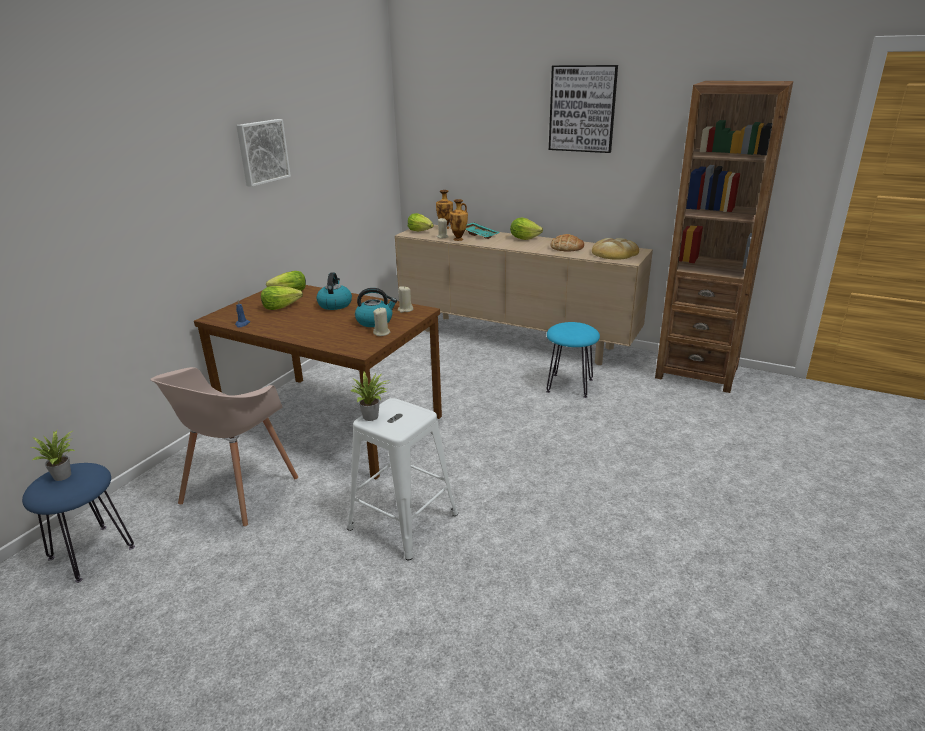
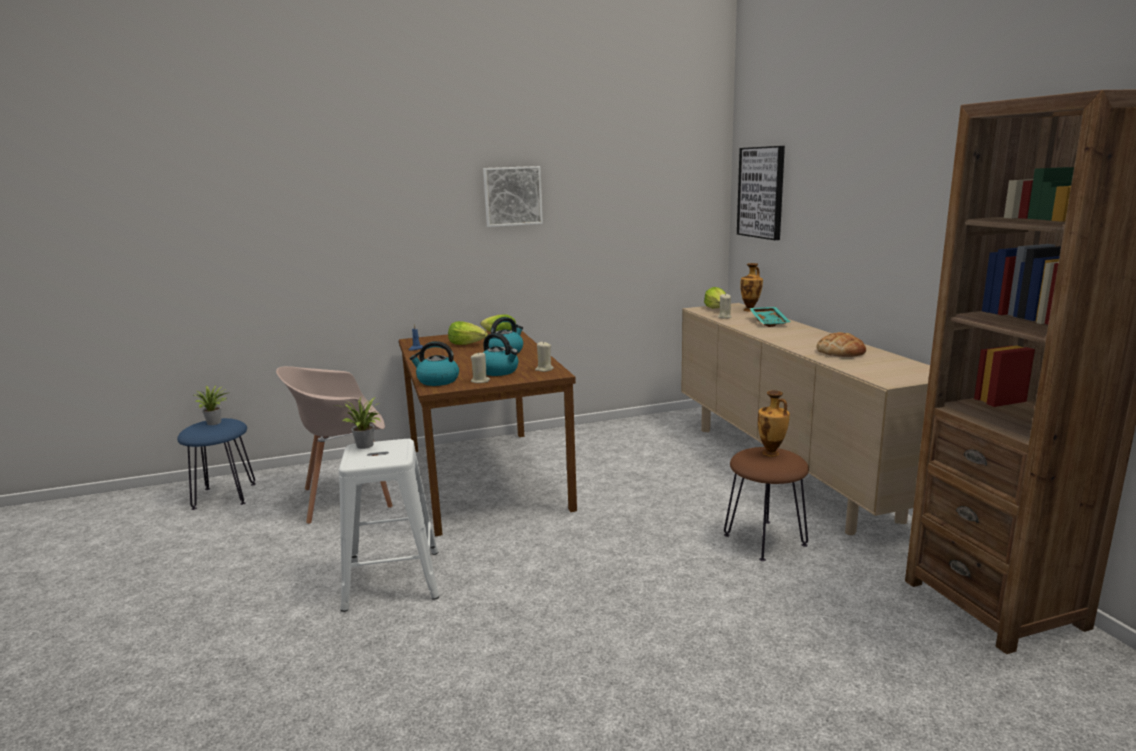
camera: 45 degrees right, 10 degrees down
(346, 344) = (437, 381): none -> kettle
(459, 239) = (735, 322): vase -> vase (771, 454)
(524, 238) = (812, 334): lettuce -> none
(570, 385) = (765, 540): turquoise stool -> brown stool
(582, 109) = (896, 159): picture -> picture (761, 192)
(614, 253) = (891, 370): bread -> none

